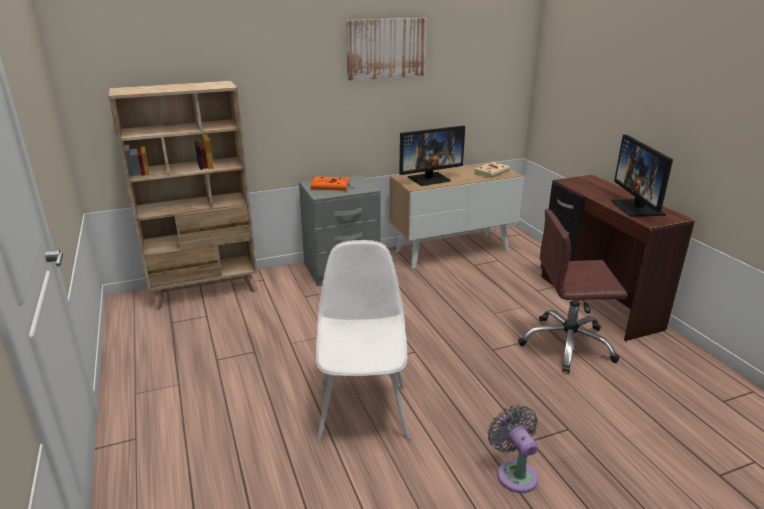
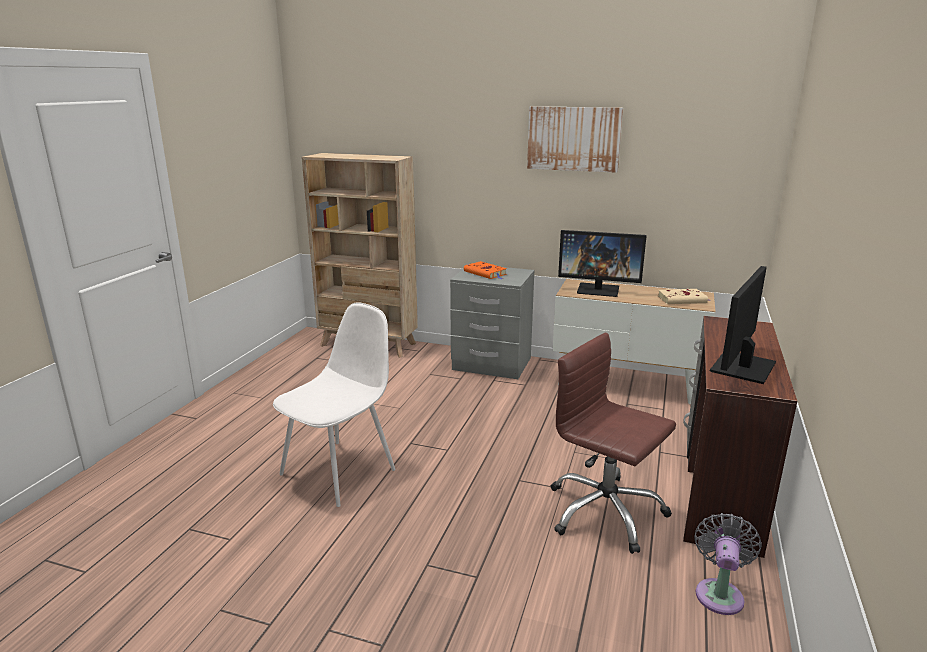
camera: 40 degrees right, 5 degrees down
(514, 473) = (372, 577): grey fan -> grey fan (719, 593)

